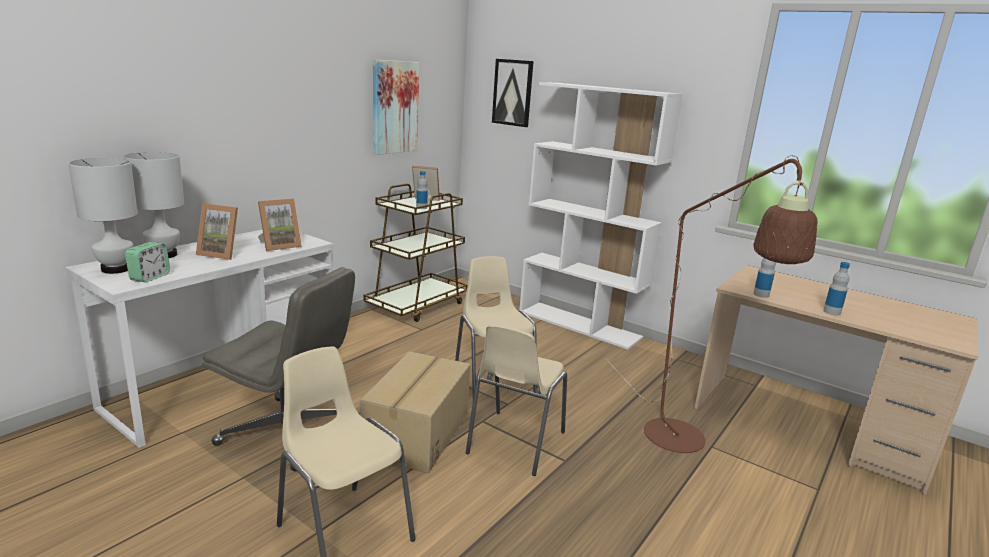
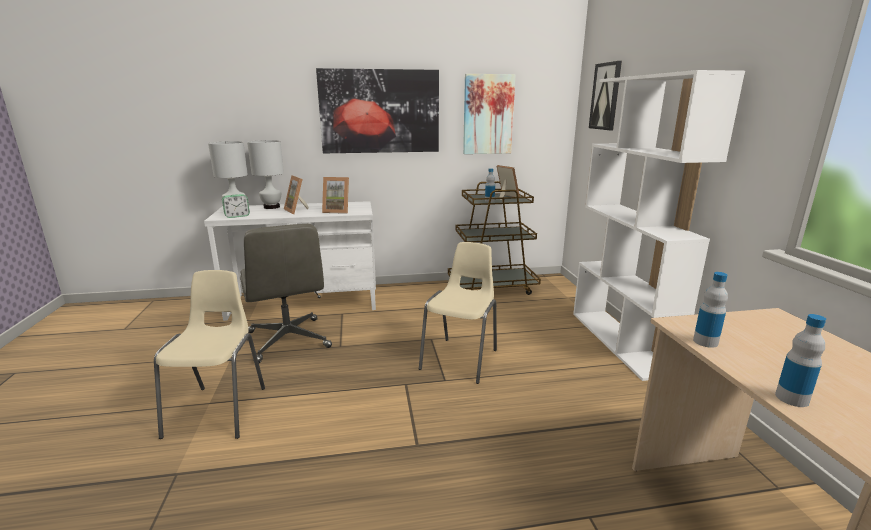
camera: 45 degrees right, 0 degrees up
(285, 105) = (380, 111): none -> picture
(415, 433) = (349, 372): cardboard box -> none
(514, 444) = (400, 411): beige chair -> none
(683, 444) = (556, 495): brown floor lamp -> none

